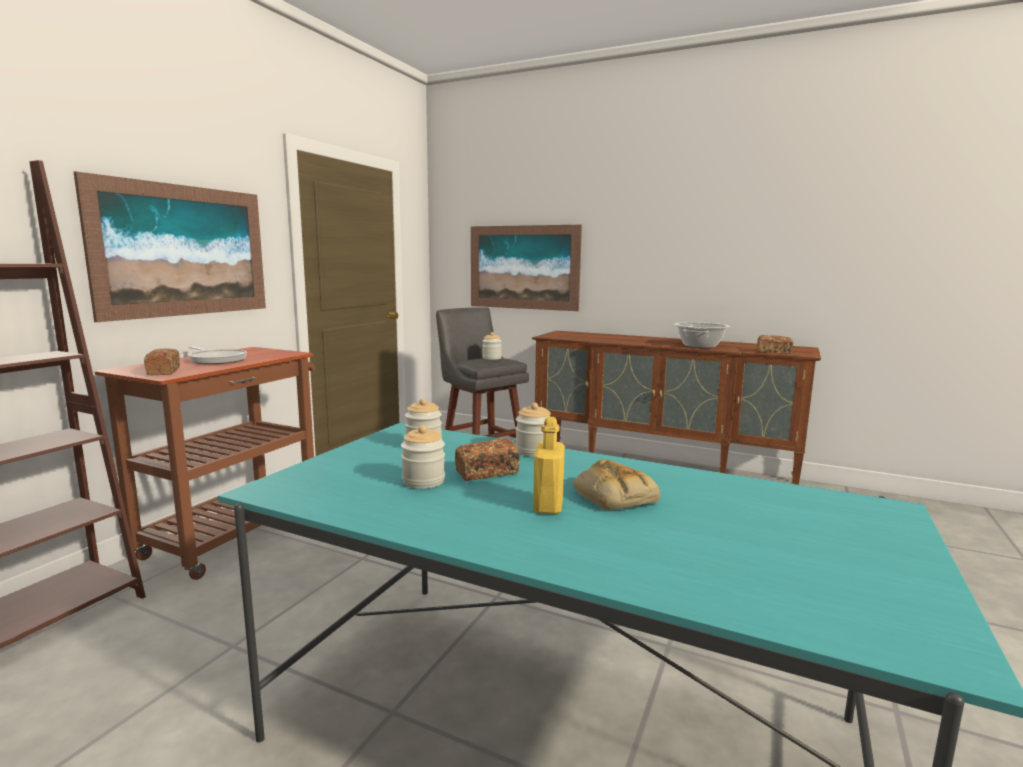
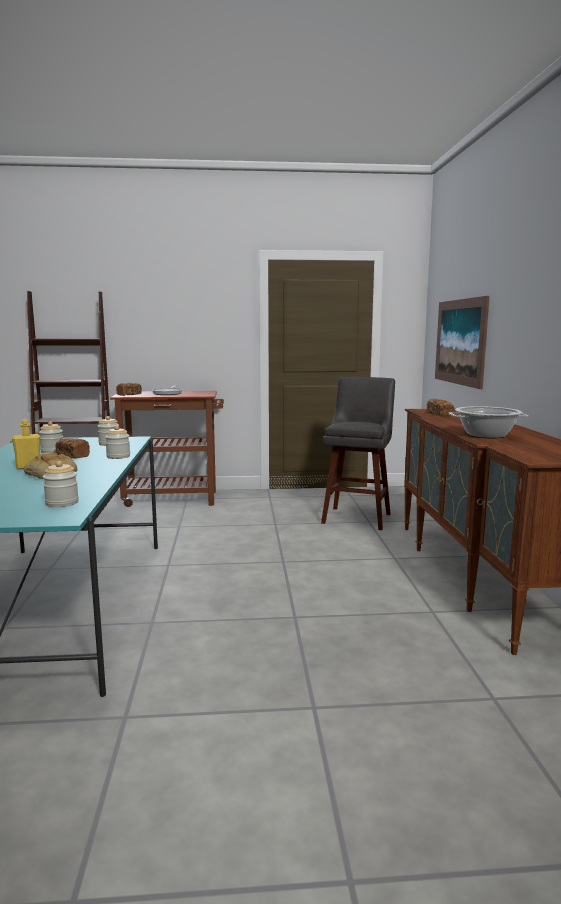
camera: 60 degrees right, 0 degrees up
(183, 251) = (178, 331): picture -> none
(492, 358) = (363, 422): jar -> jar (62, 503)
(774, 352) = (519, 452): bread -> bread (439, 414)

